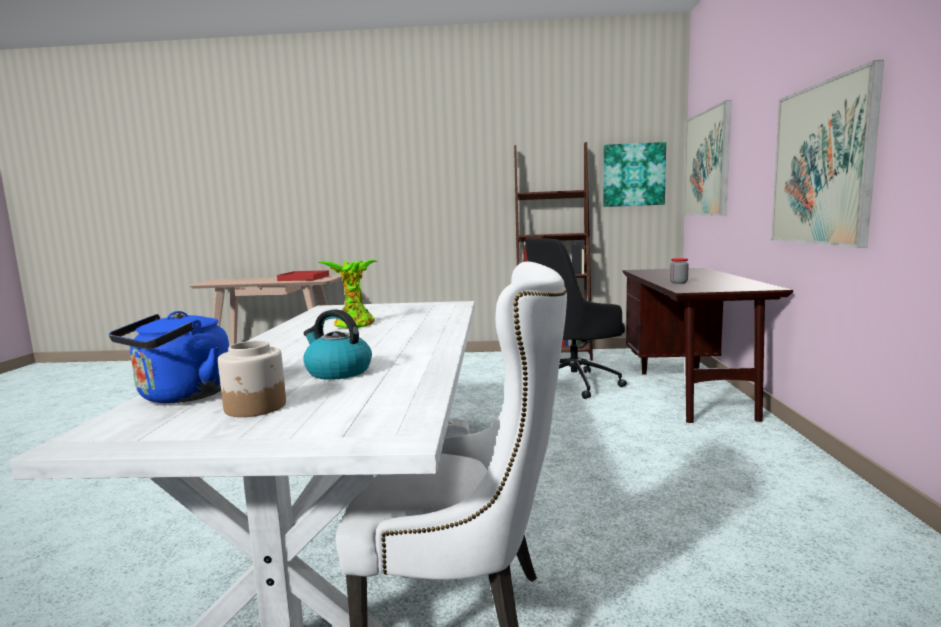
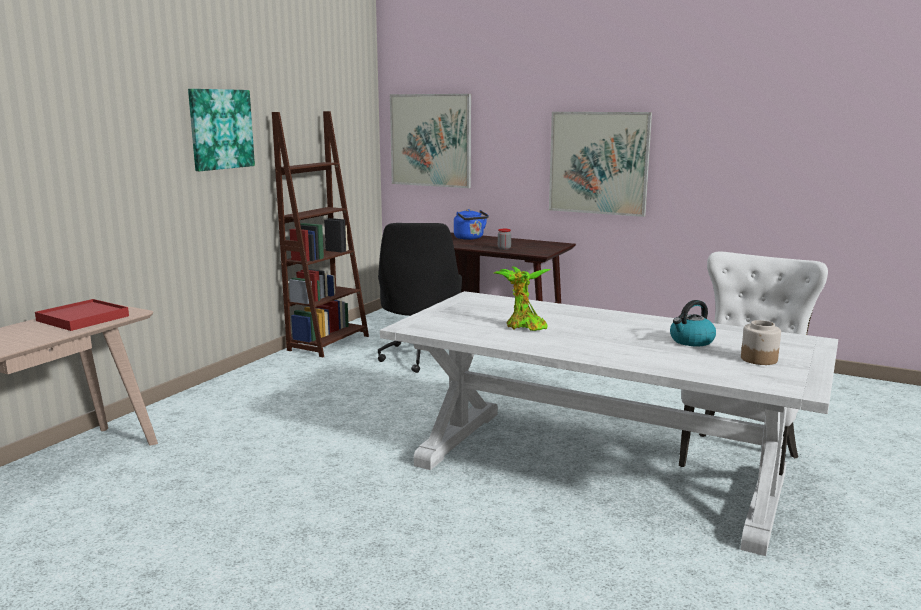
camera: 65 degrees left, 5 degrees up
(181, 396) = (725, 373): blue kettle -> blue kettle (470, 238)
(633, 175) = (352, 144): picture -> picture (220, 129)

